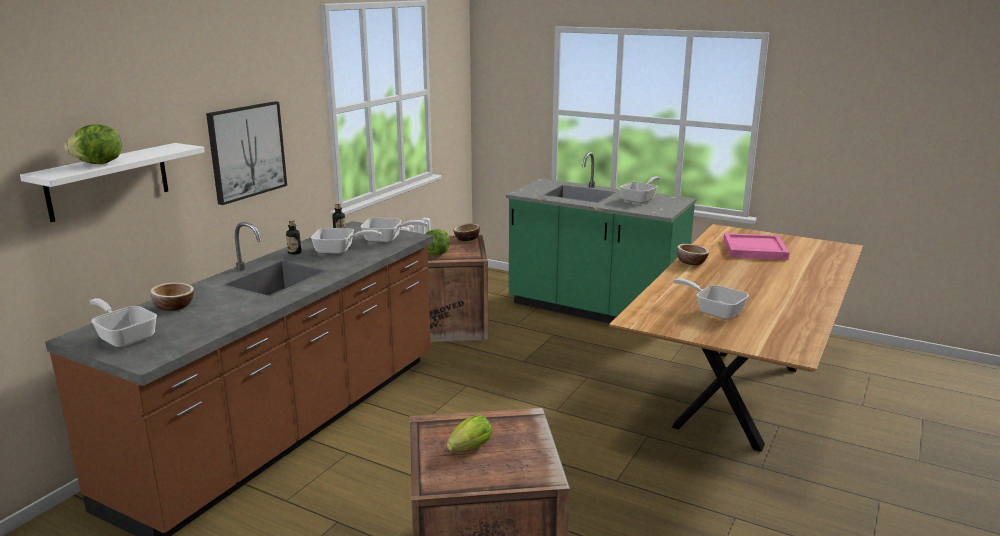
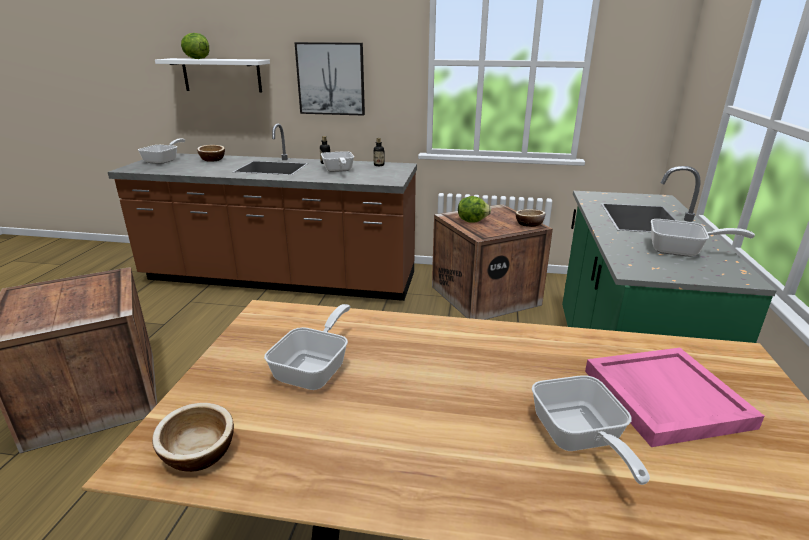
camera: 70 degrees right, 5 degrees up
(387, 239) = (376, 177): frying pan -> frying pan (579, 440)
(468, 450) = (65, 295): lettuce -> none
(691, 262) = (518, 336): bowl -> bowl (198, 454)

